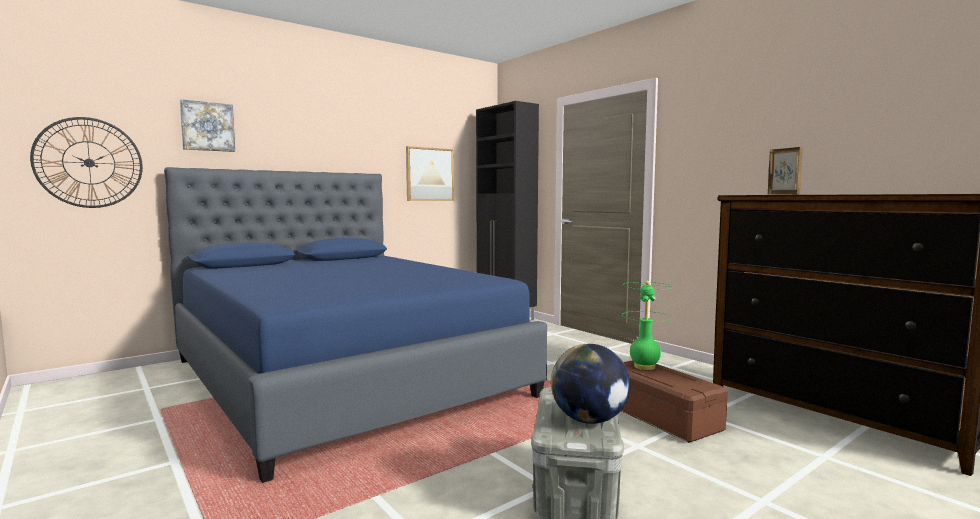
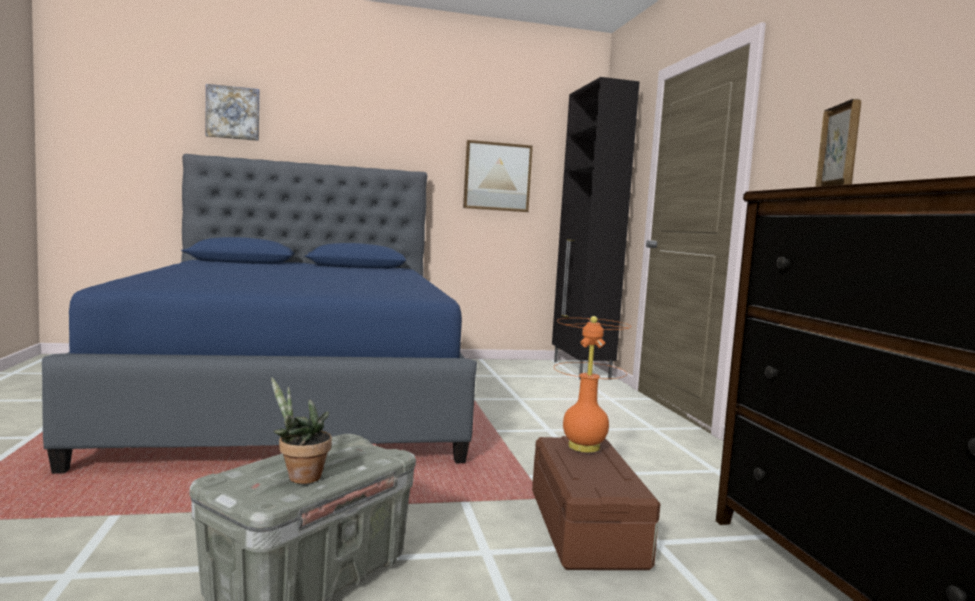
camera: 25 degrees right, 0 degrees up
(89, 163) = (119, 147): wall clock -> none
(589, 420) = (299, 477): globe -> potted plant
(645, 367) = (584, 447): green table lamp -> orange table lamp

